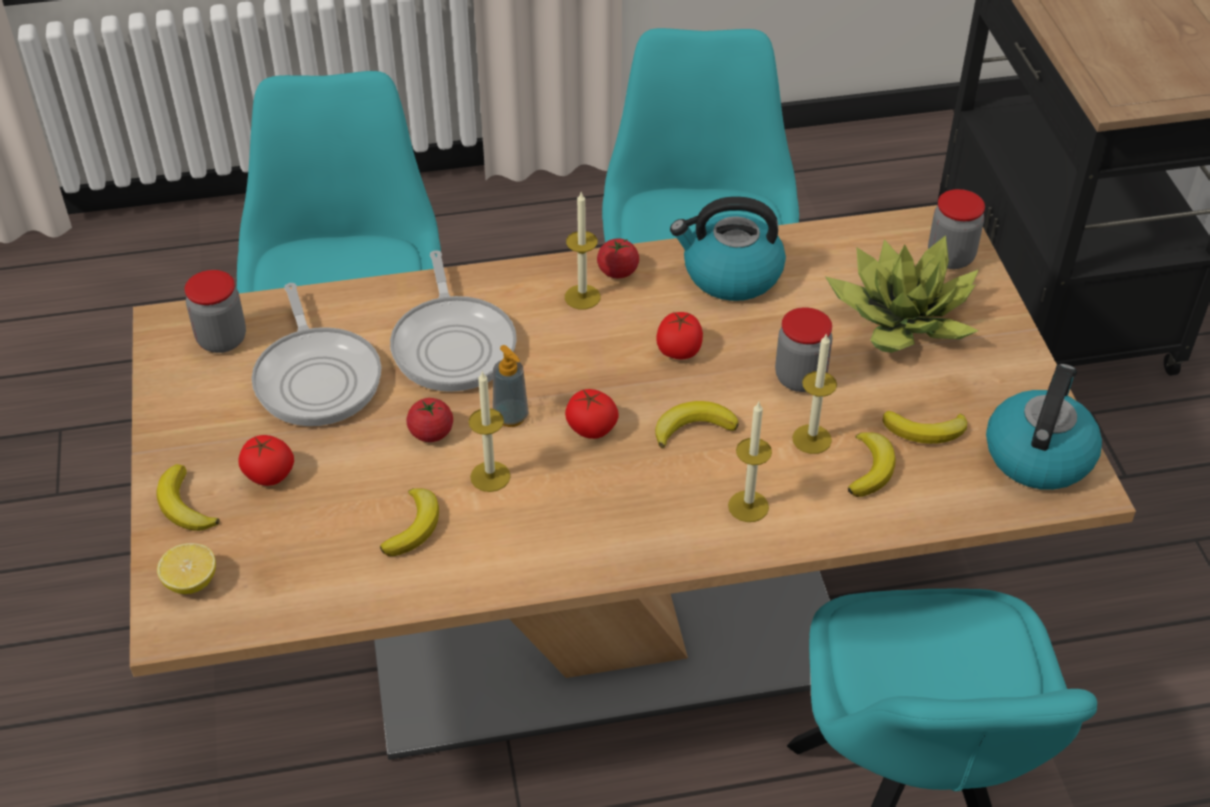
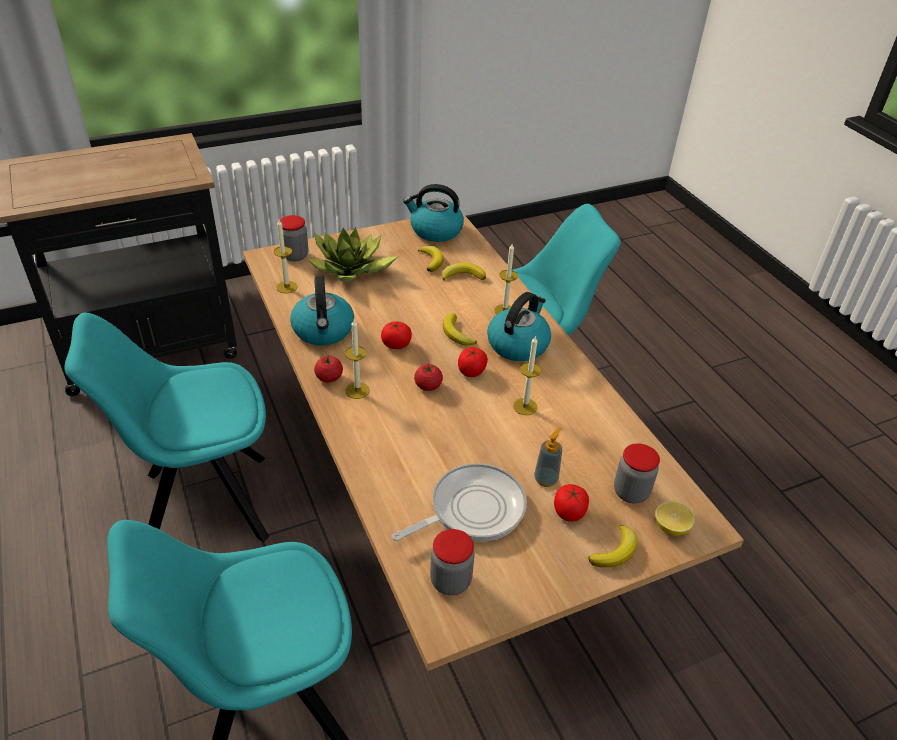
camera: 105 degrees left, 5 degrees down
(414, 526) = (576, 432): banana -> none
(431, 433) = (501, 439): tomato -> tomato (428, 386)
(453, 344) = (418, 444): frying pan -> none
(511, 416) = (474, 406): soap dispenser -> soap dispenser (546, 479)
(647, 503) = (518, 344): none -> kettle
(800, 378) = (406, 300): jar -> jar (631, 492)
(812, 439) = (450, 294): candle -> candle (287, 287)

